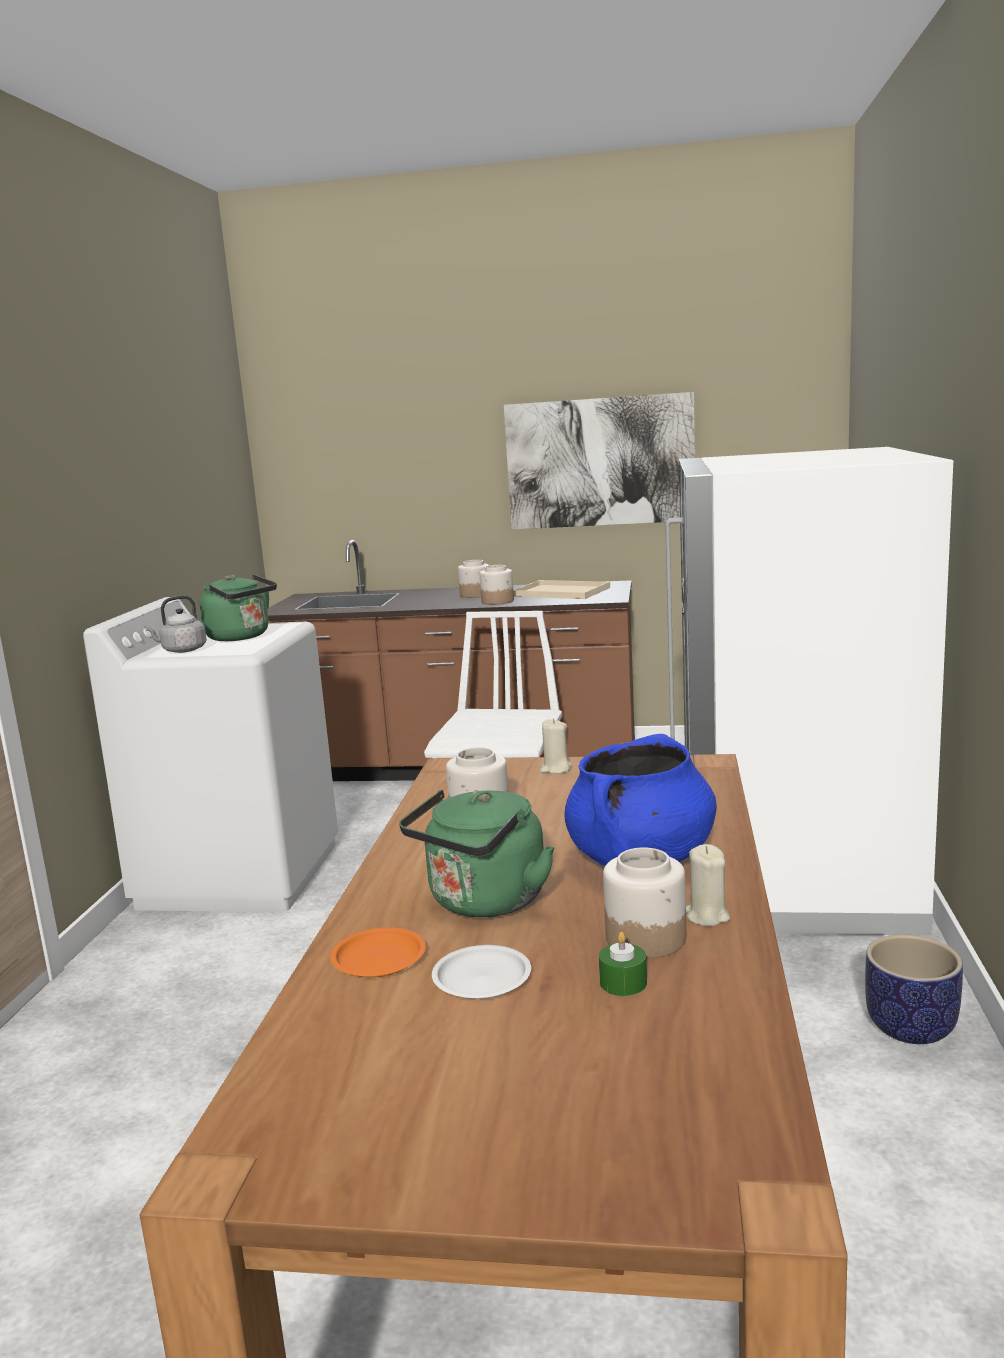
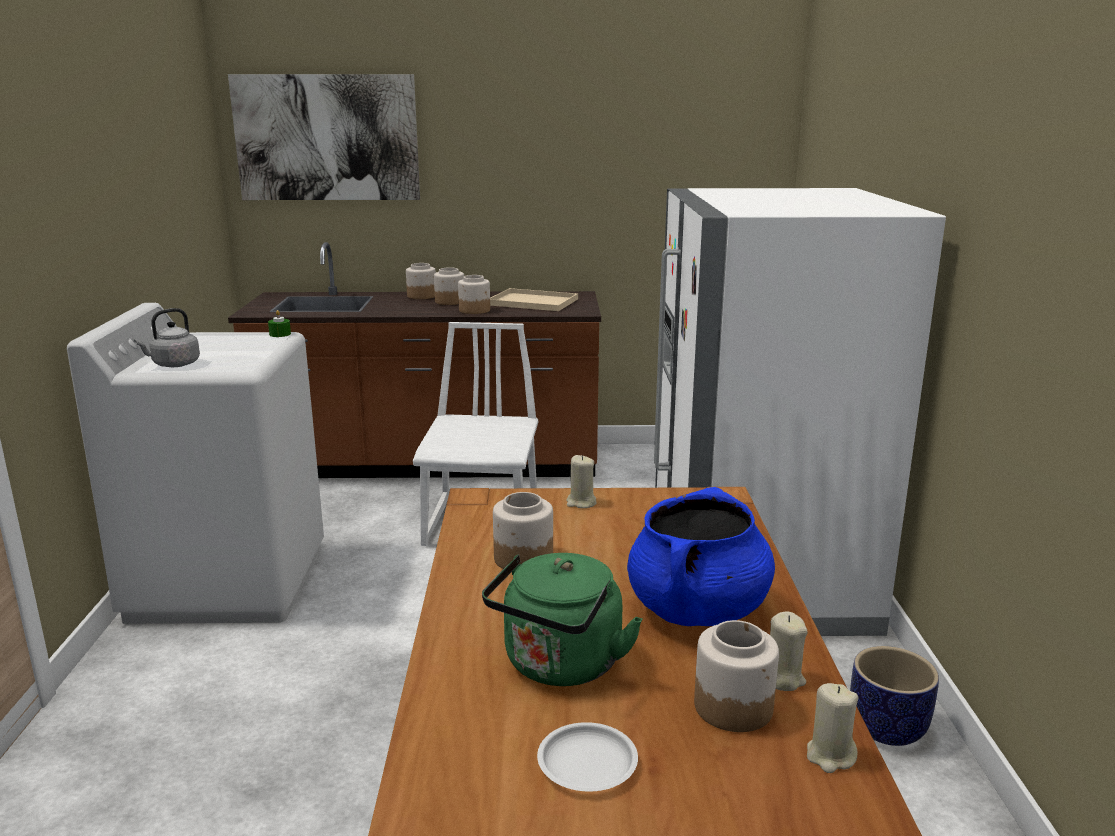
camera: 10 degrees left, 5 degrees up
(242, 637) = (234, 349): green kettle -> none
(379, 959) = (474, 741): orange plate -> none
(448, 591) = (421, 296): none -> jar
(600, 462) = (570, 178): picture -> picture (326, 138)
(623, 983) = (729, 763): green candle -> green candle (280, 334)
(730, 980) = (830, 756): none -> beige candle

